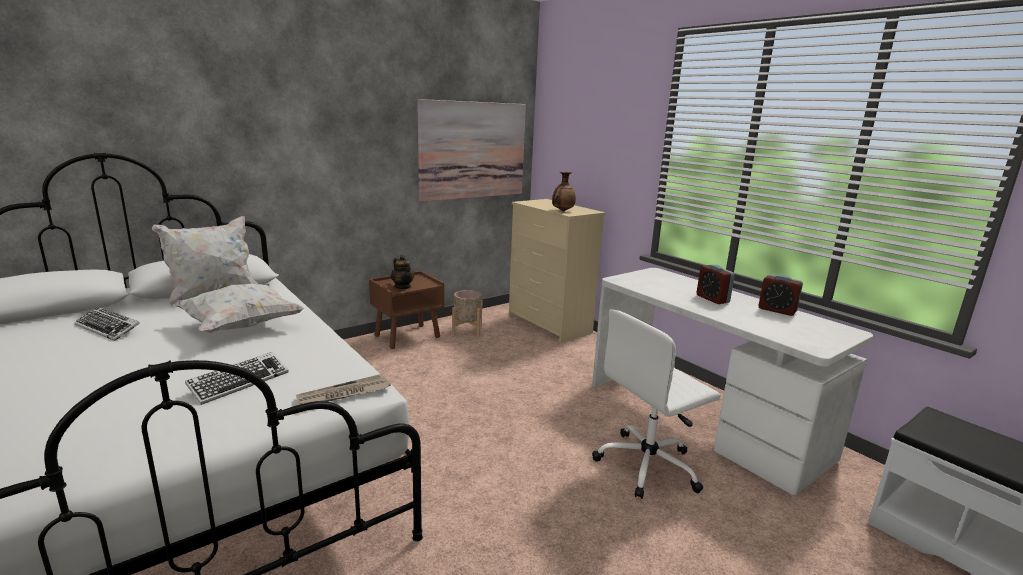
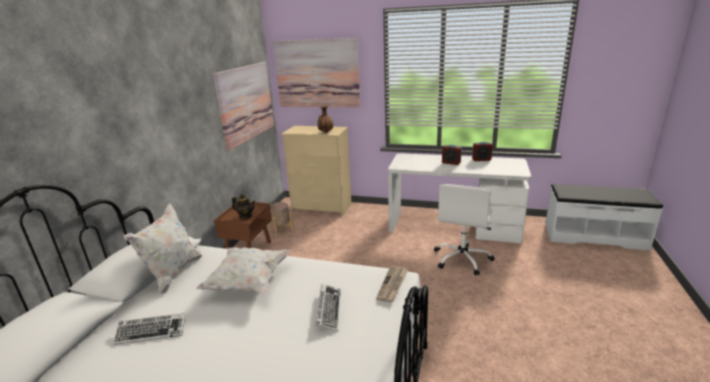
camera: 35 degrees left, 5 degrees up
(583, 127) = (317, 74): none -> picture

